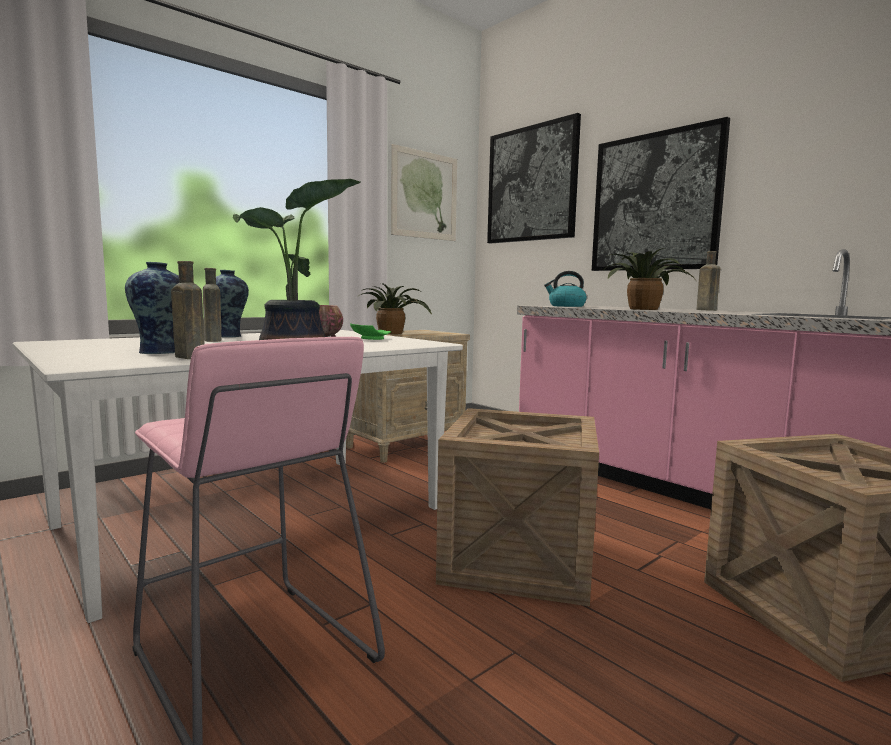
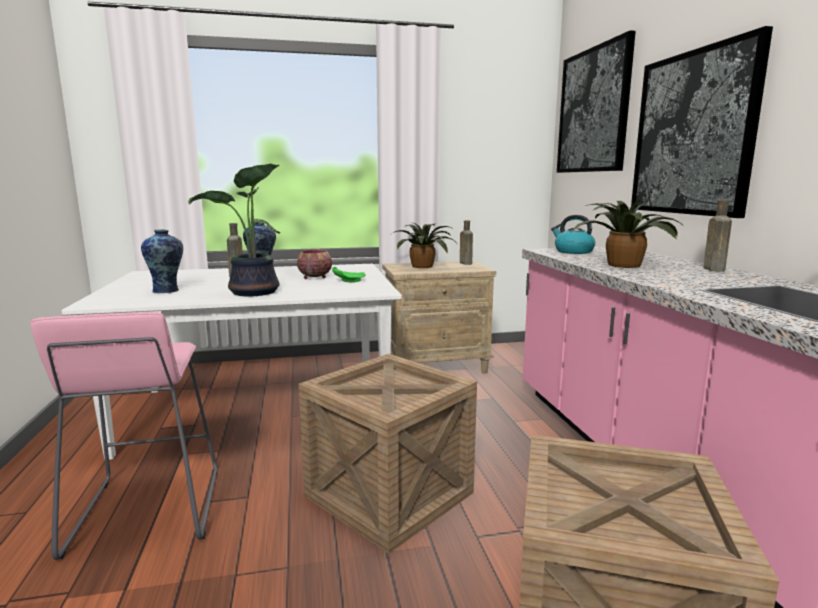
camera: 30 degrees right, 5 degrees up
(188, 357) = (165, 298): brown bottle -> brown bottle (465, 263)
(424, 195) = (488, 130): picture -> none

